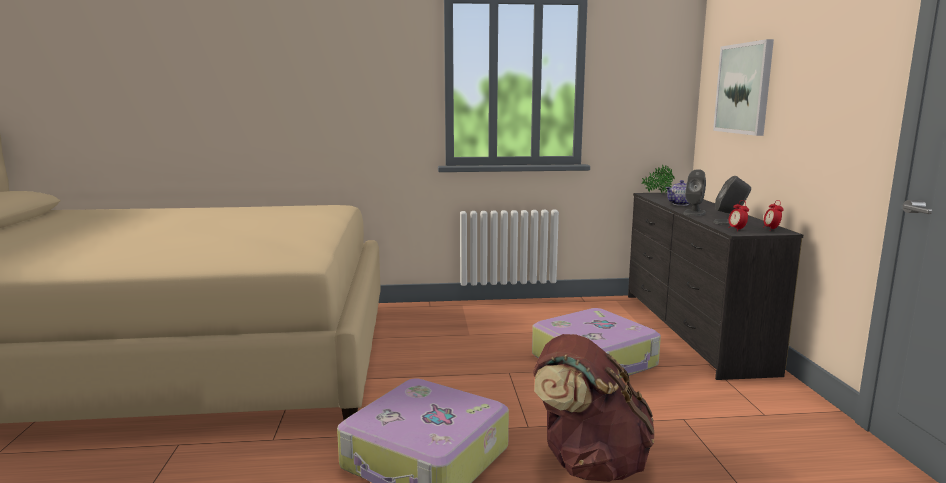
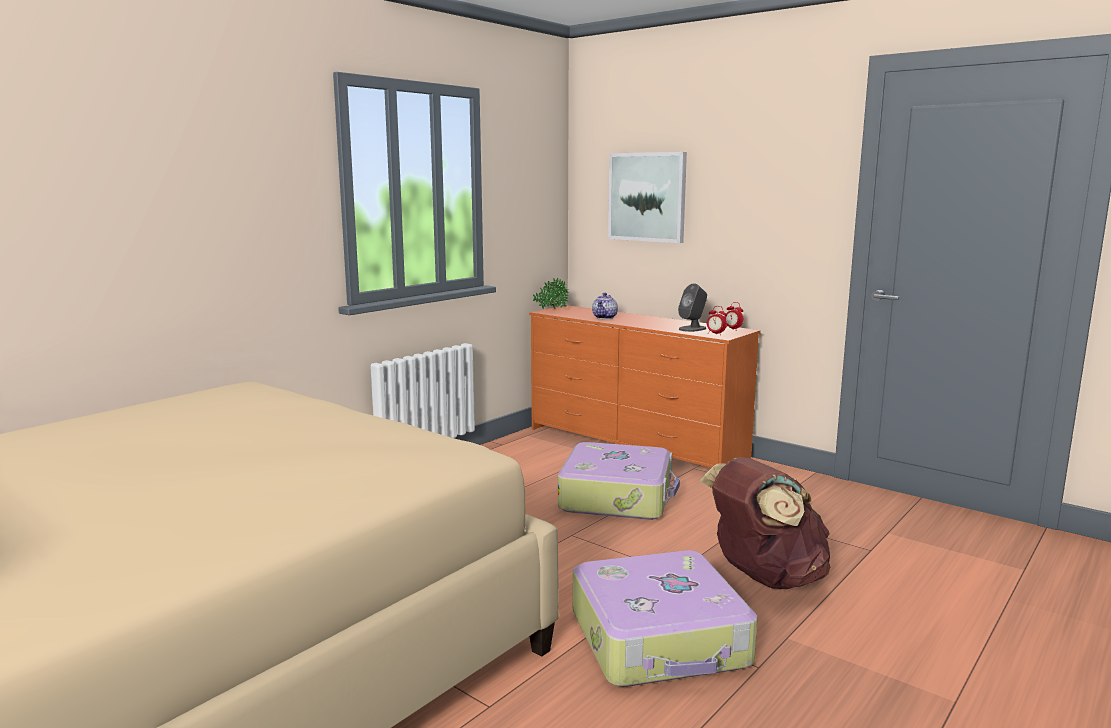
camera: 45 degrees left, 0 degrees up
(691, 330) = (634, 444): black dresser -> orange dresser
(694, 213) = (642, 324): grey speaker -> none

